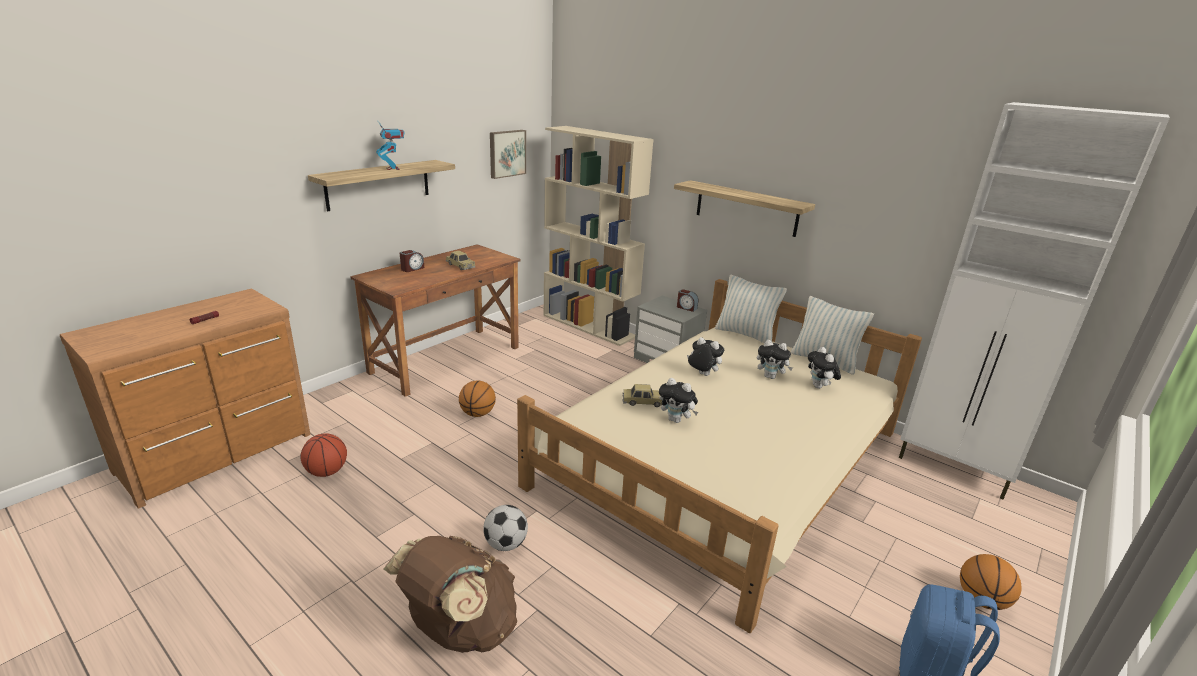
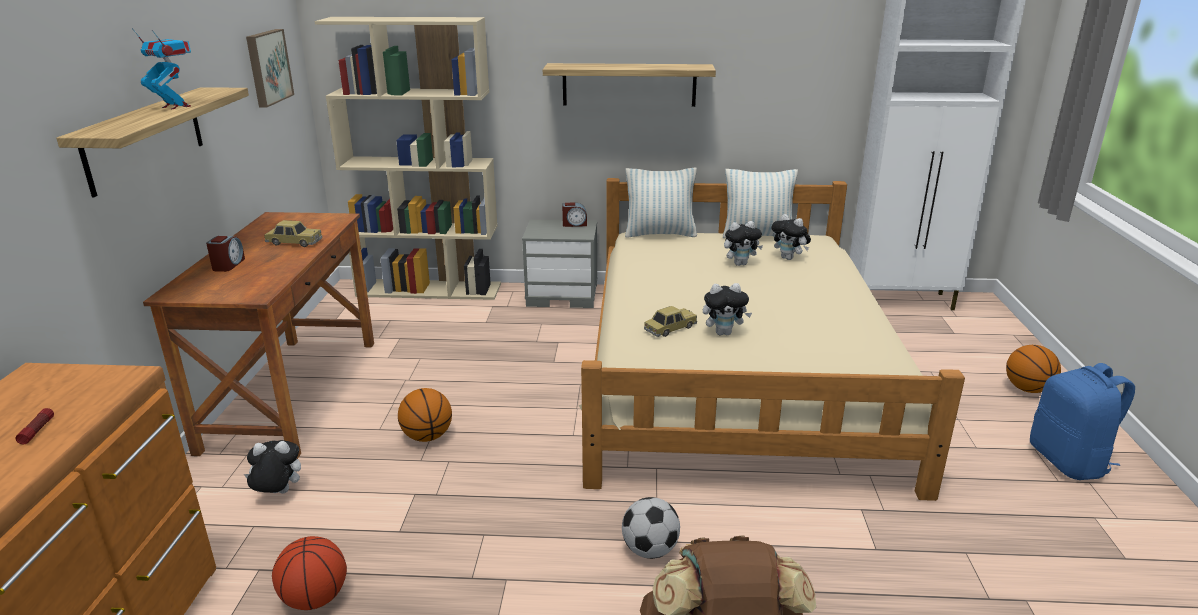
camera: 35 degrees left, 0 degrees up
(702, 375) = (682, 283): plush toy -> plush toy (278, 493)

